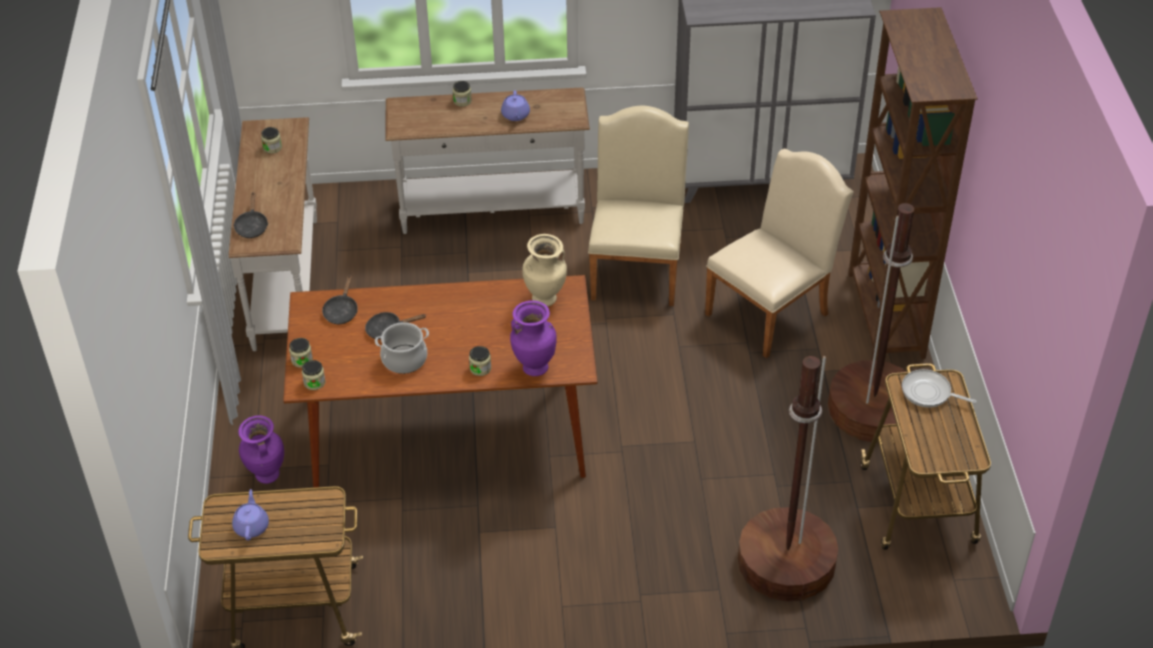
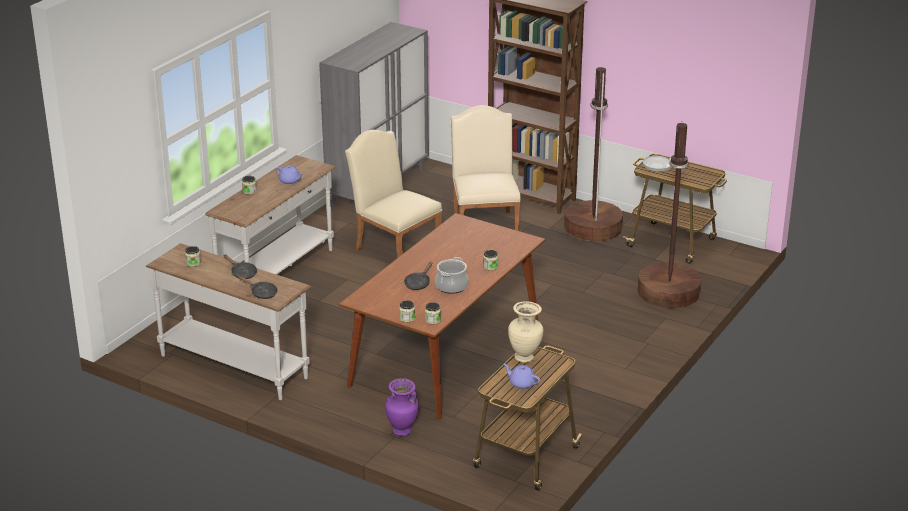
camera: 55 degrees left, 15 degrees down
(341, 311) = (381, 292): black frying pan -> black frying pan (242, 273)
(534, 367) = (511, 251): purple vase -> none
(545, 300) = (460, 230): beige vase -> beige vase (525, 358)

